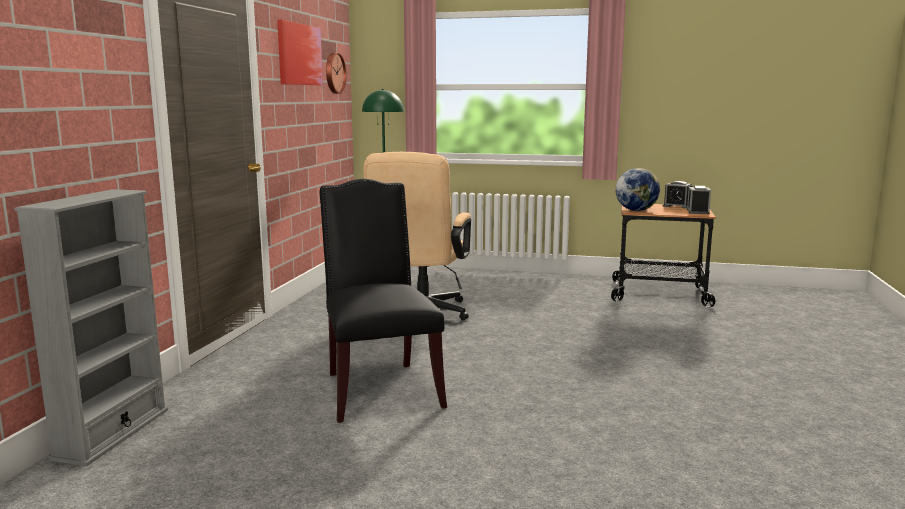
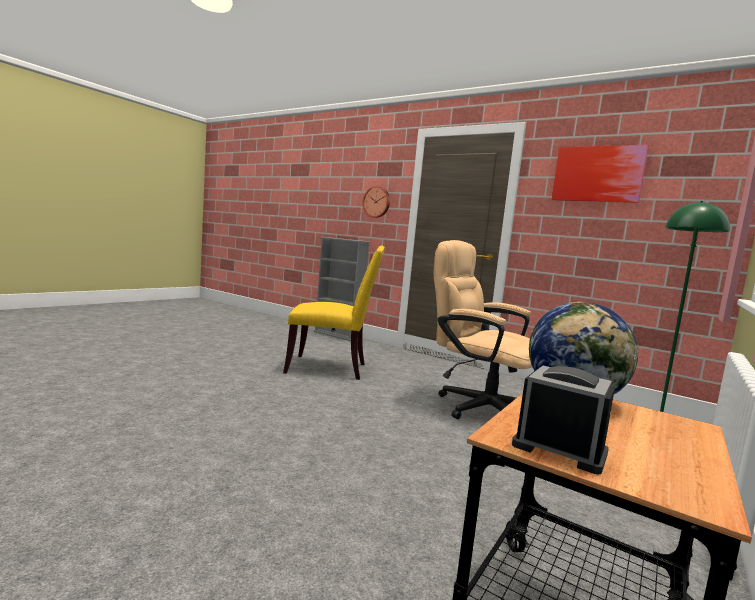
camera: 110 degrees right, 5 degrees down
(334, 73) = (690, 190): wall clock -> wall clock (377, 202)
(379, 388) = (331, 368): black chair -> yellow chair
(677, 206) = (679, 465): alarm clock -> none

